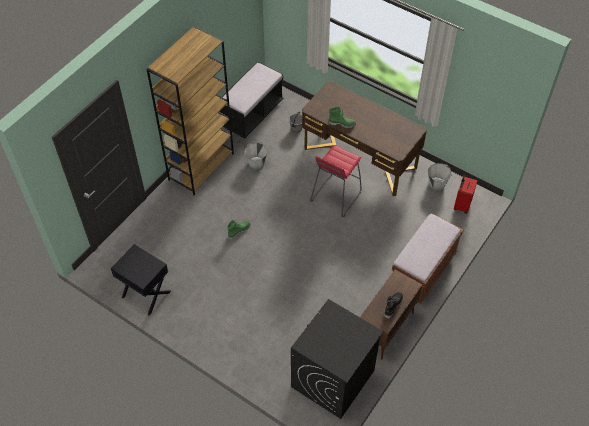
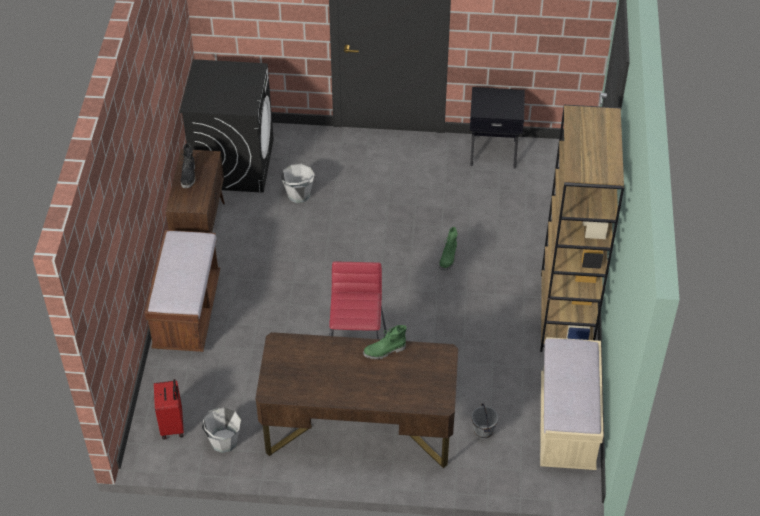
camera: 150 degrees right, 5 degrees down
(251, 114) = (567, 424): black bench -> beige bench
(256, 163) = (498, 352): grey bucket -> grey bucket (299, 195)

